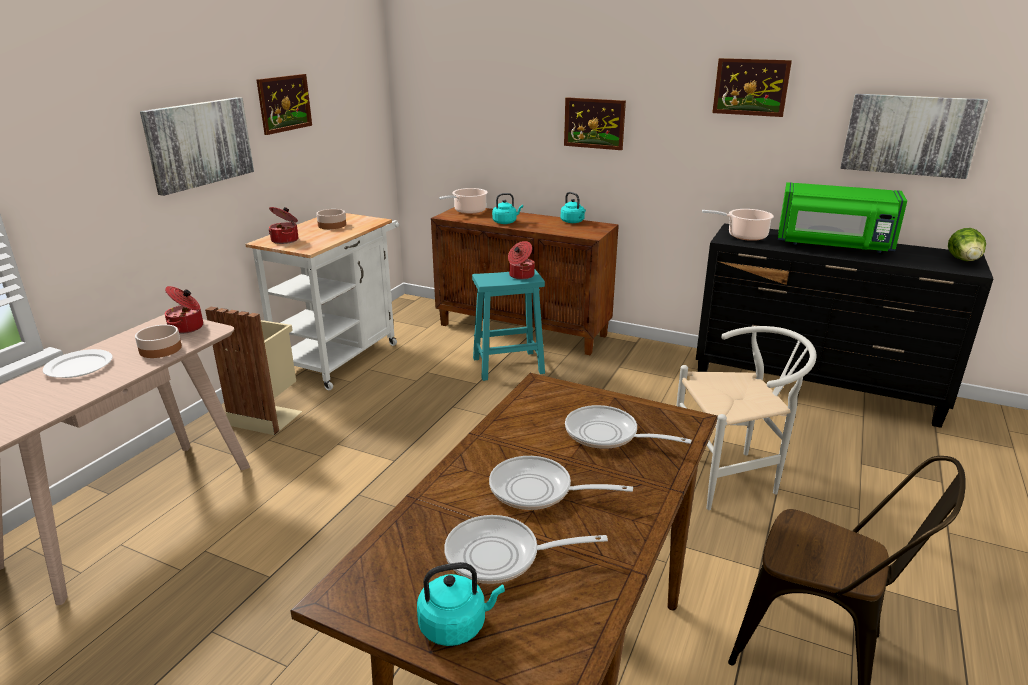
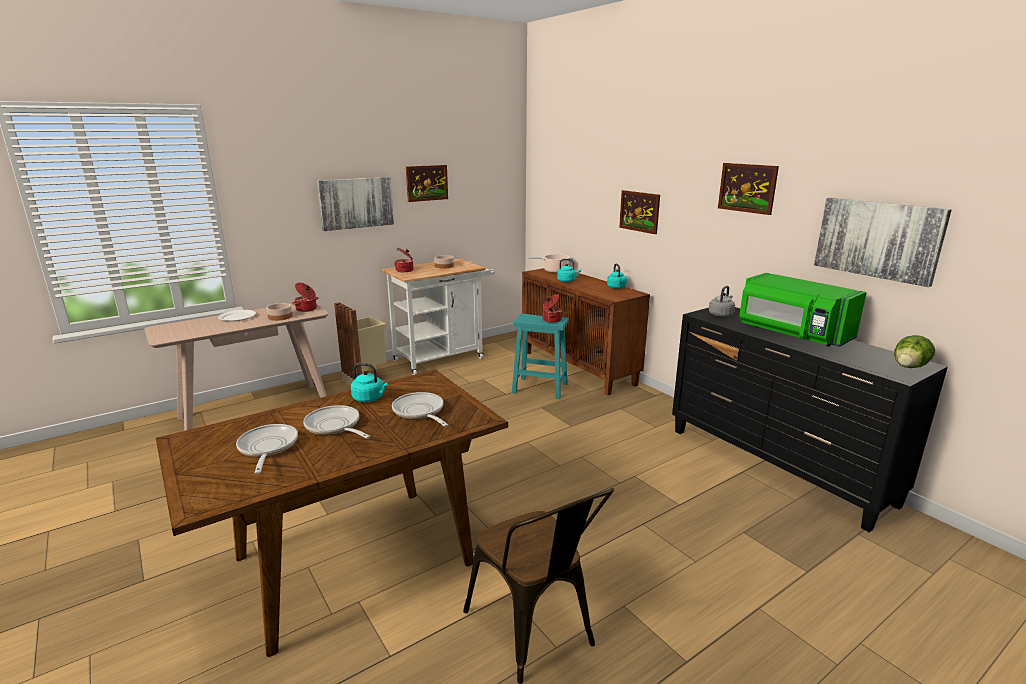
camera: 30 degrees right, 5 degrees down
(456, 625) = (201, 468): turquoise kettle -> turquoise kettle (370, 398)
(501, 556) = (267, 448): frying pan -> frying pan turned 45 degrees clockwise
(732, 475) = (617, 503): white chair -> none
(744, 236) = (721, 314): cooking pot -> grey kettle

